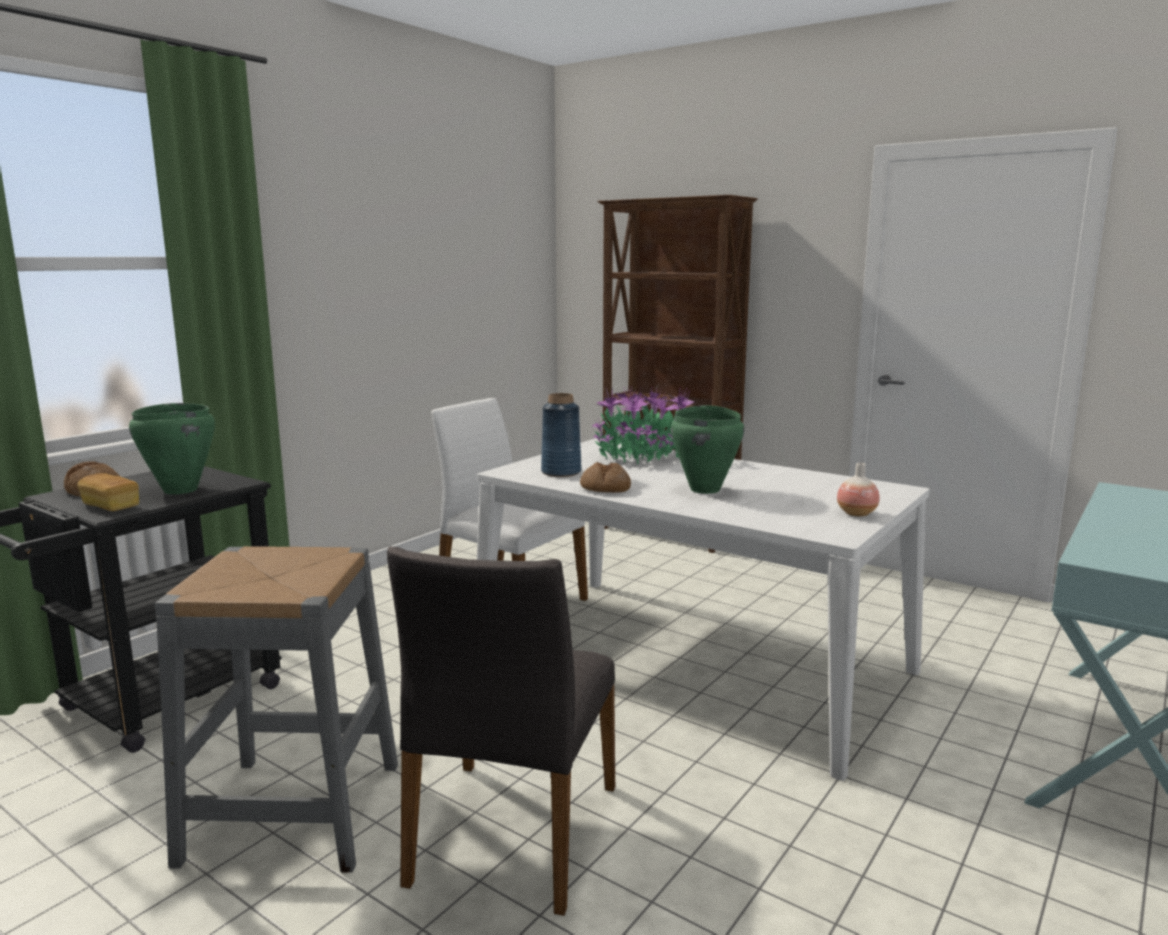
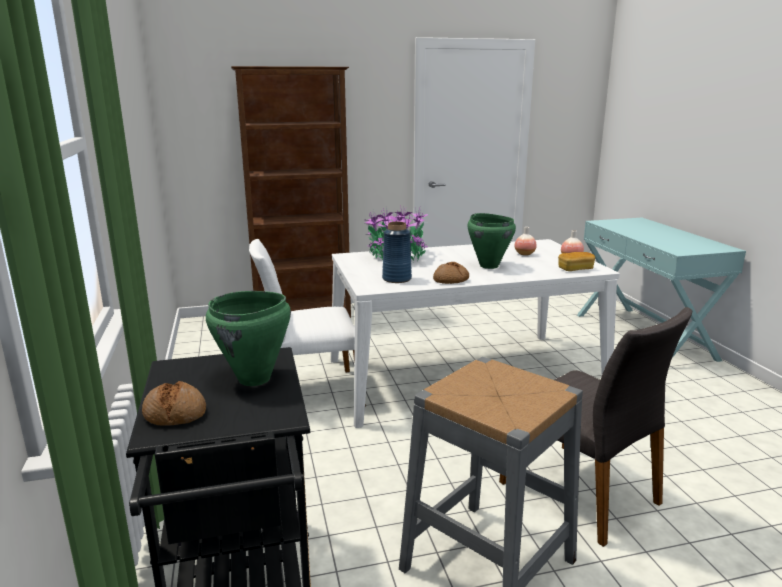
camera: 50 degrees left, 5 degrees up
(111, 506) = (258, 413): bread -> bread (575, 269)
(807, 492) = (524, 254): none -> vase

